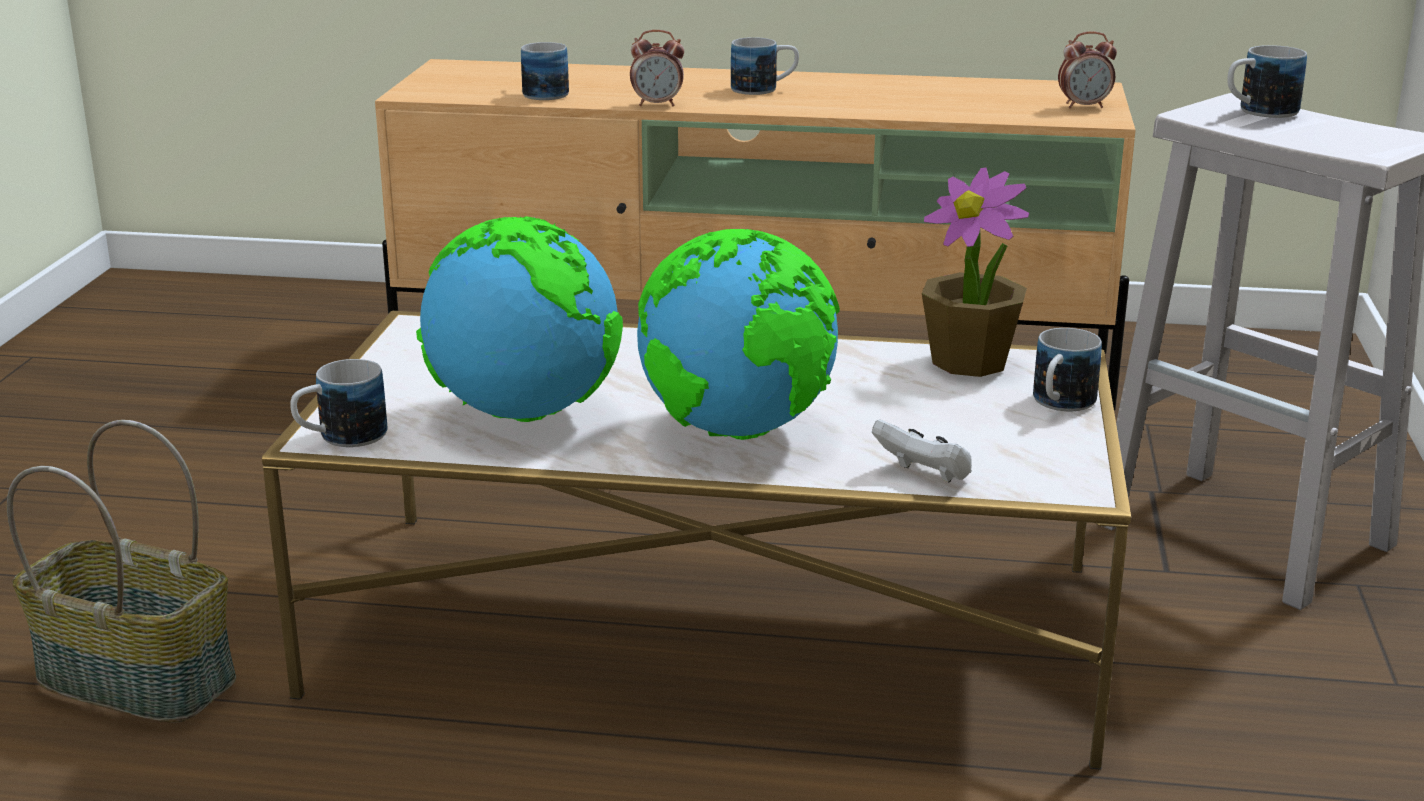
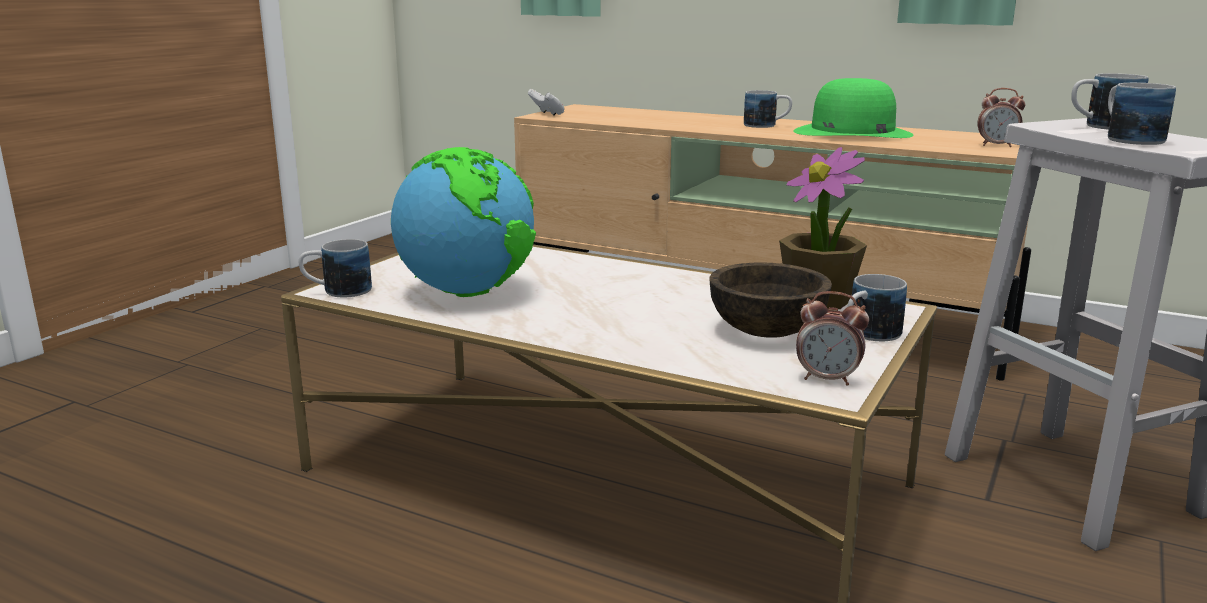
camera: 20 degrees right, 5 degrees down
(140, 679) = (228, 442): basket -> none
(541, 92) = (618, 119): mug -> mug (1127, 138)
(657, 104) = (685, 128): alarm clock -> alarm clock (828, 379)
(739, 432) = (601, 321): globe -> none
(888, 95) = (852, 133): none -> green hat
(924, 476) = (713, 367): white game controller -> white game controller (547, 114)
(944, 416) = (766, 331): none -> brown bowl

